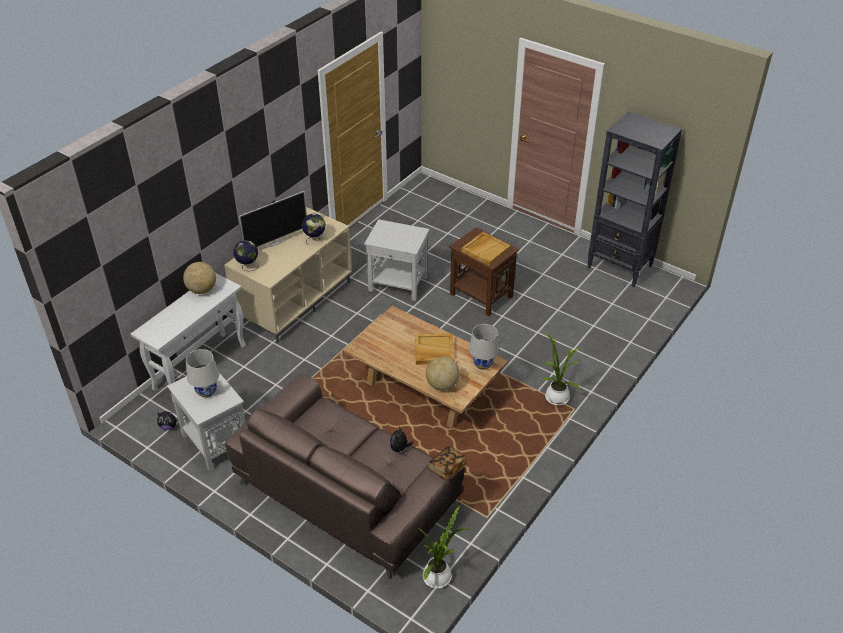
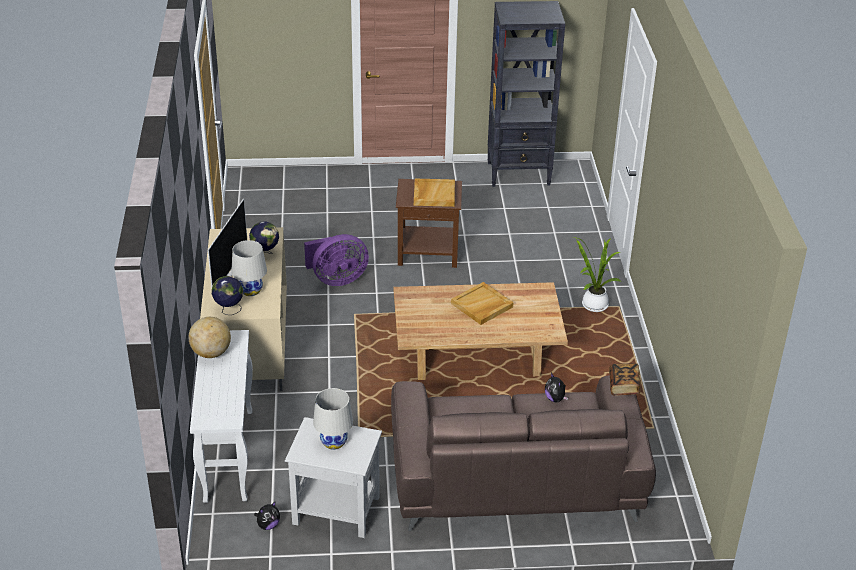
camera: 40 degrees left, 5 degrees down
(398, 284) = (336, 279): white side table -> purple fan
(439, 576) = (671, 494): potted plant -> none
(442, 385) = (525, 329): globe -> none
(483, 364) = (537, 295): white table lamp -> white table lamp (250, 290)

